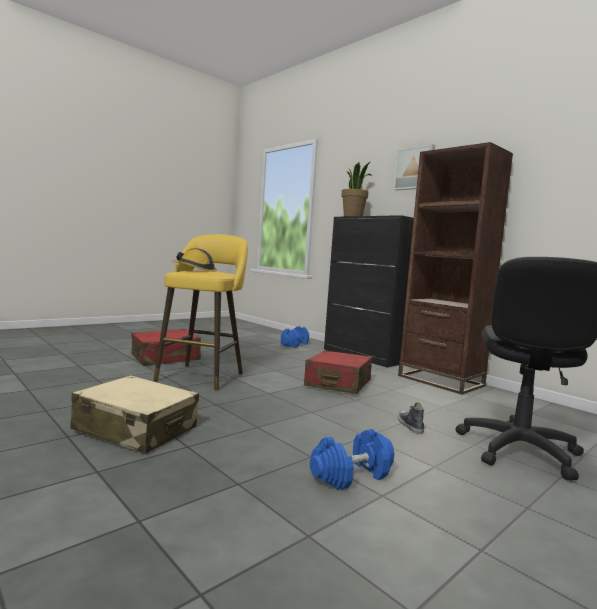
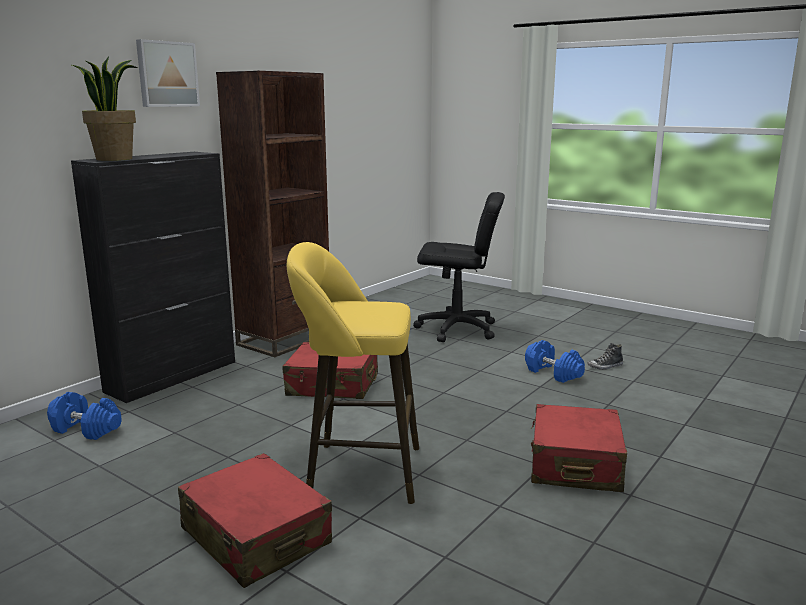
camera: 100 degrees left, 10 degrees up
(136, 429) = (575, 464): beige suitcase -> red suitcase
(194, 270) = (362, 315): hard hat -> none
(409, 425) = (440, 356): shoe -> shoe (605, 366)

